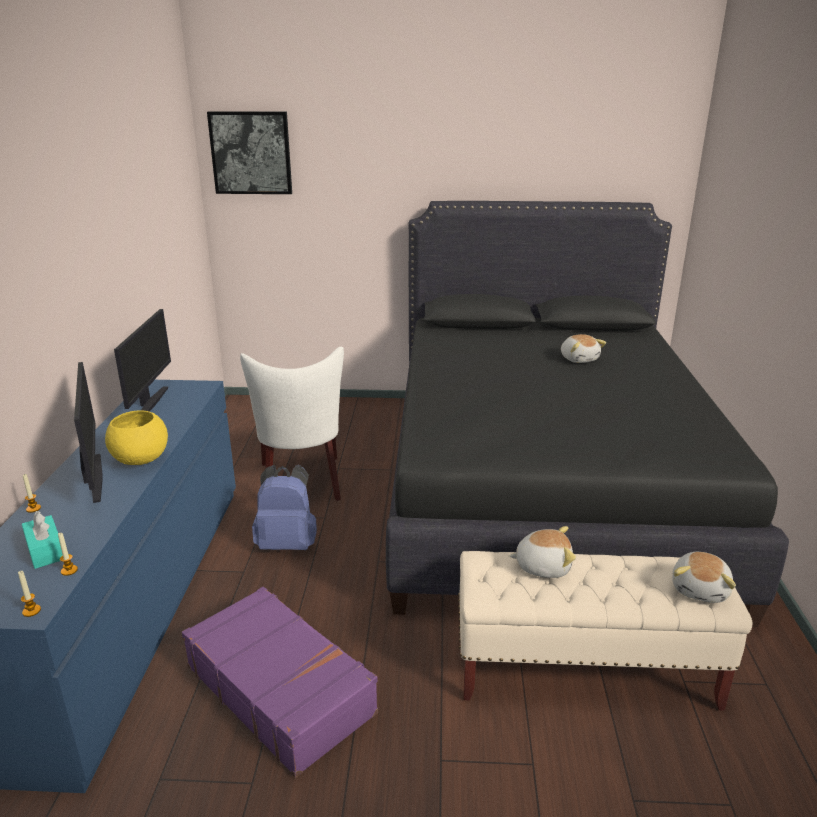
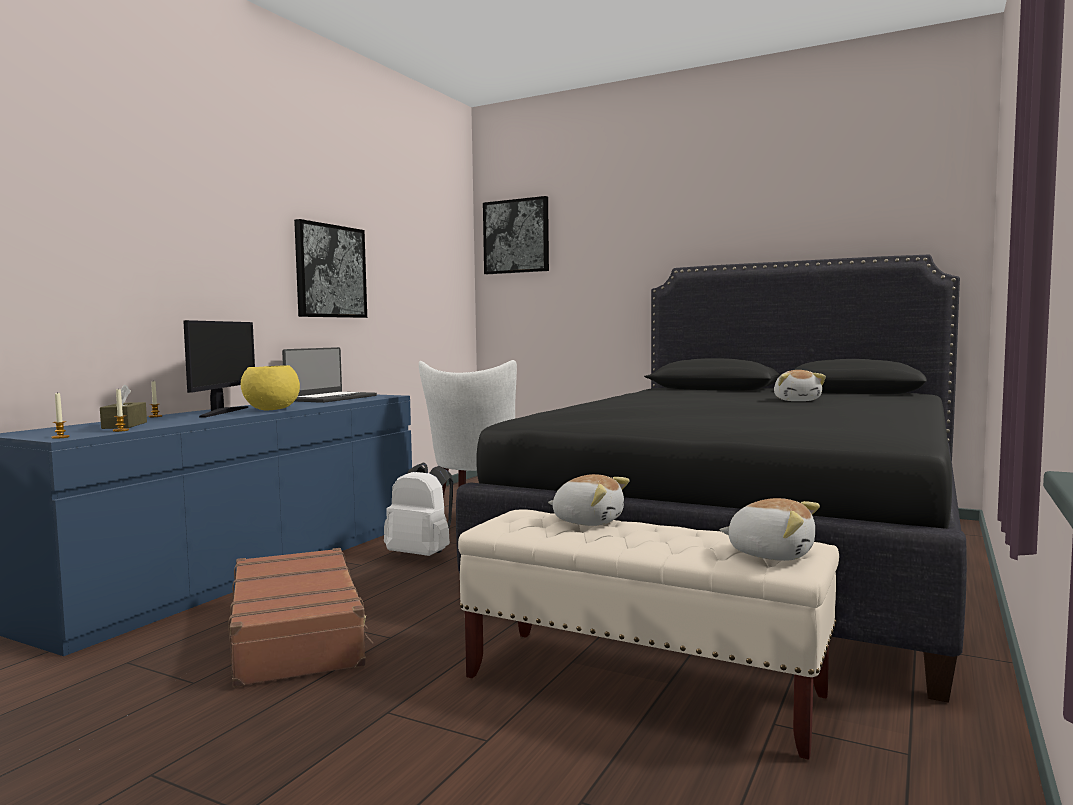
camera: 25 degrees right, 20 degrees down
(45, 550) = (124, 425): turquoise tissue box -> brown tissue box
(110, 256) = (330, 271): none -> picture
(149, 403) = (331, 398): monitor -> laptop
(280, 688) = (298, 634): purple suitcase -> brown suitcase
(288, 543) = (422, 555): blue backpack -> white backpack
(701, 589) = (771, 554): plush toy -> plush toy turned 105 degrees counterclockwise

